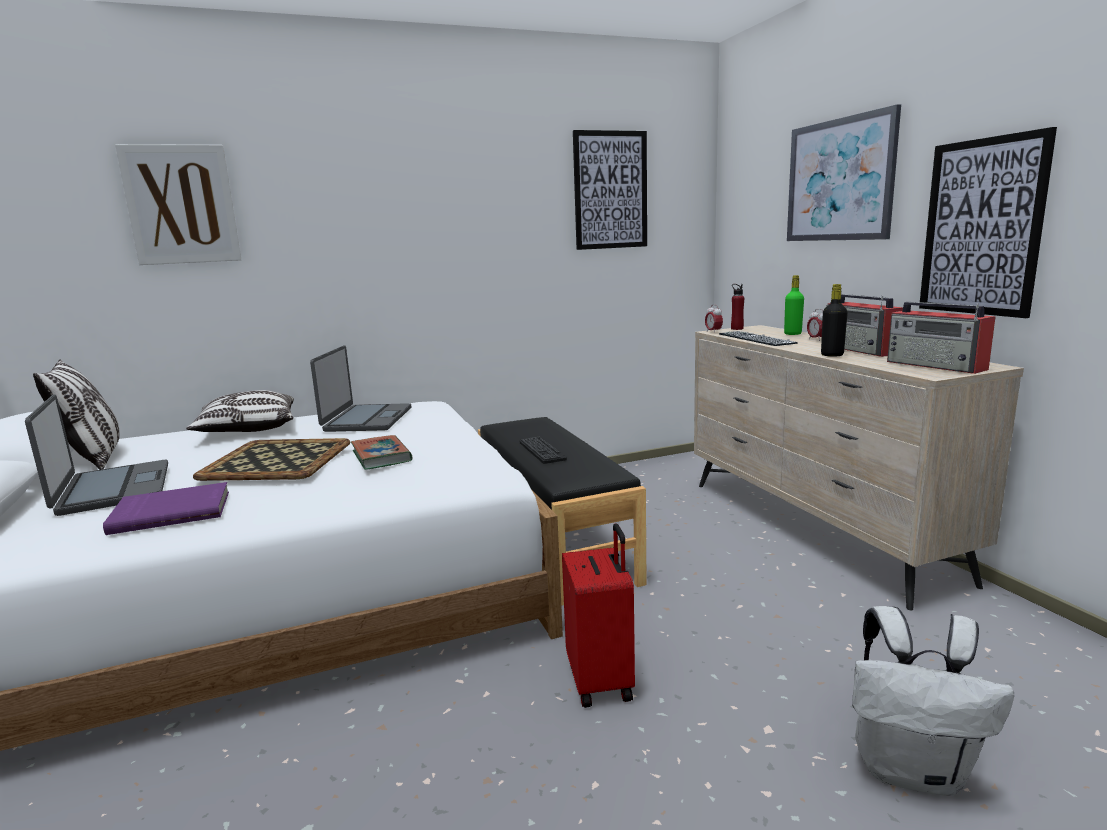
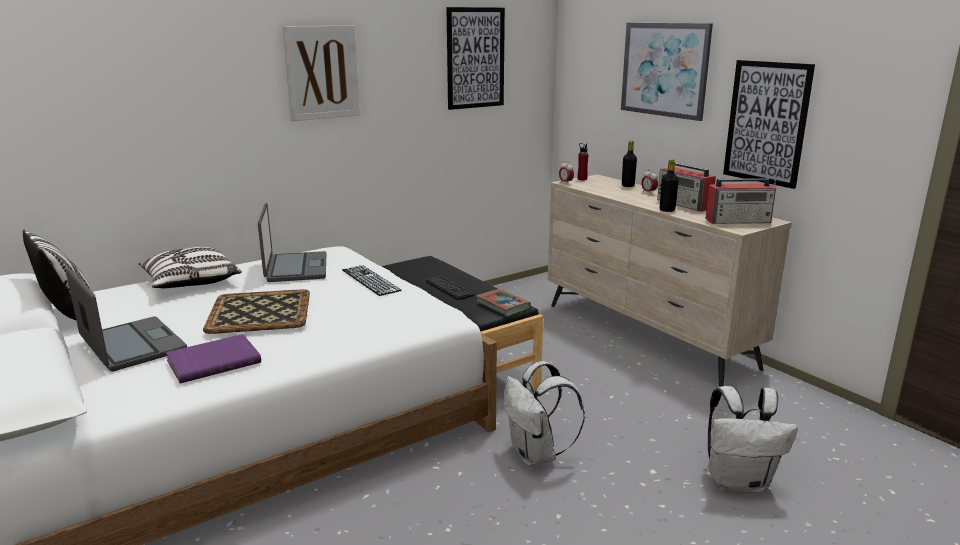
camera: 15 degrees left, 5 degrees up
(181, 205) = (114, 78): picture -> picture (322, 72)
(381, 456) = (350, 304): book -> book (503, 306)
(602, 680) = (536, 455): red suitcase -> white backpack
(755, 338) = (603, 191): keyboard -> keyboard (370, 280)
(792, 334) = (628, 186): green bottle -> black bottle
(936, 366) = (739, 221): radio -> radio turned 45 degrees counterclockwise

